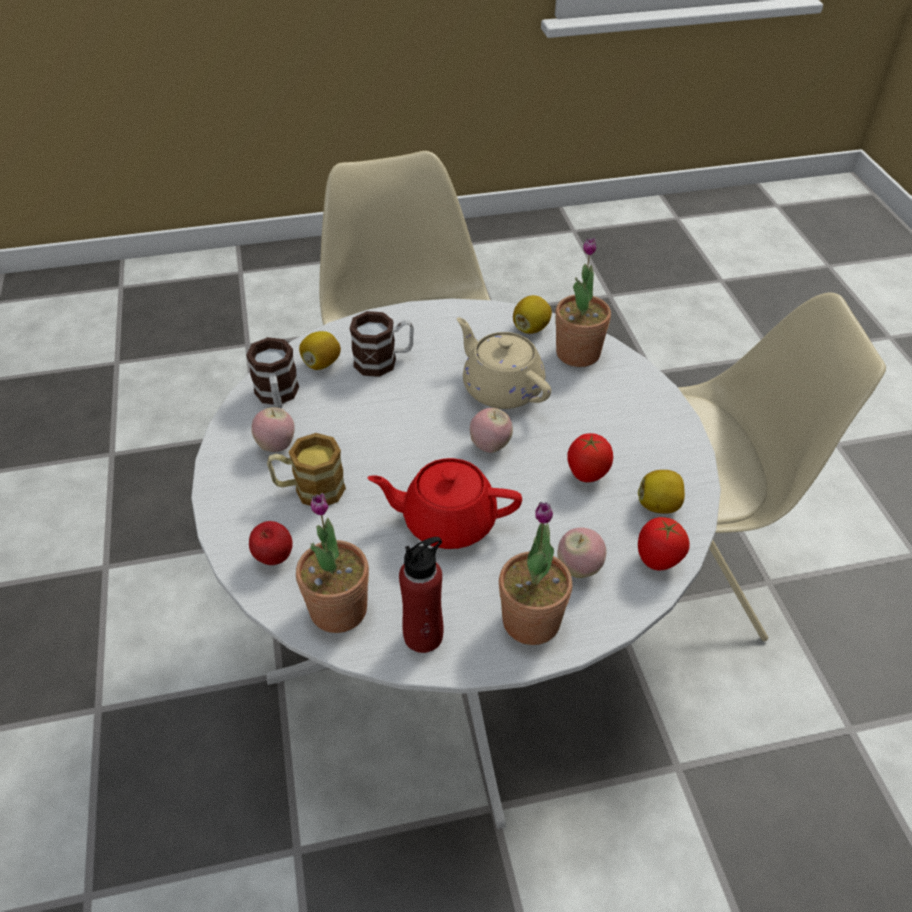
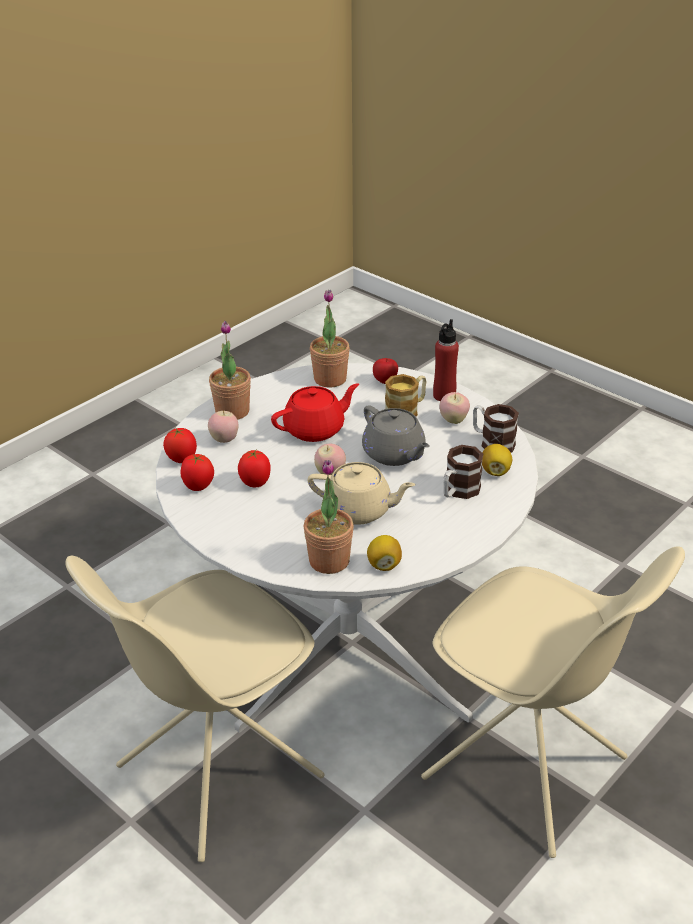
camera: 145 degrees right, 10 degrees down
(394, 435) = (394, 454): none -> grey teapot
(423, 635) = (280, 387): red bottle -> red bottle (444, 395)
(659, 505) = (198, 487): lemon -> tomato

